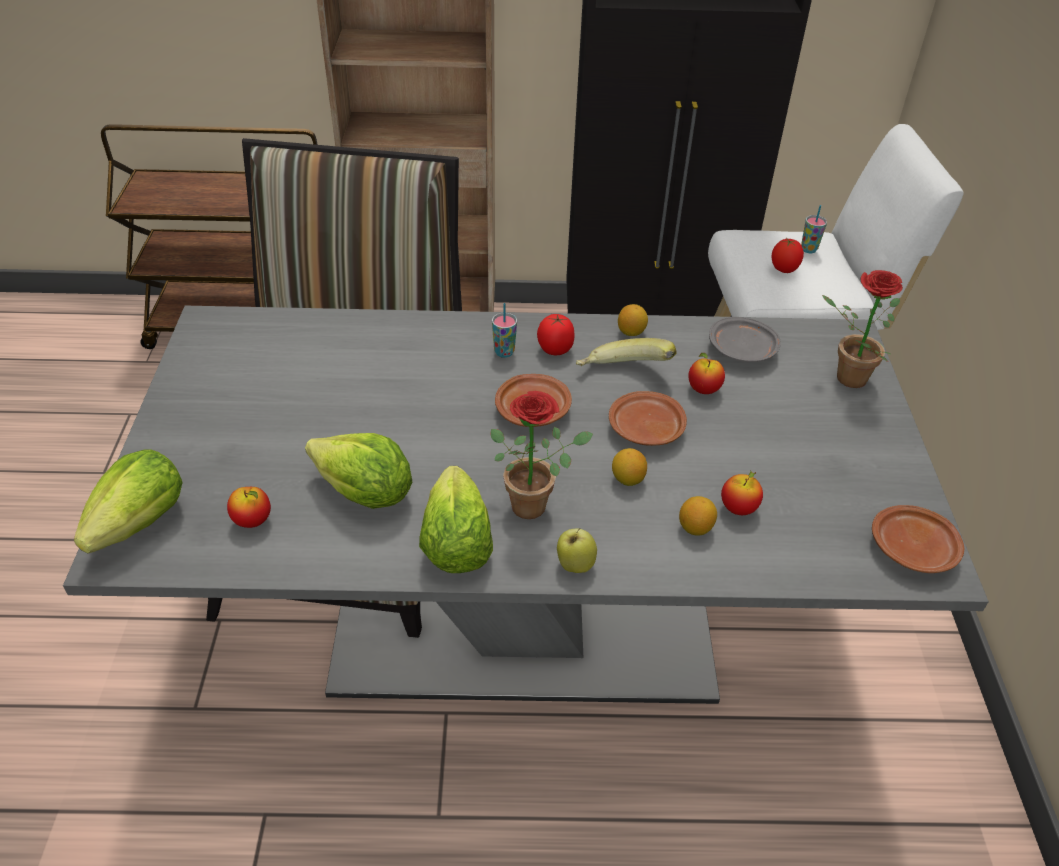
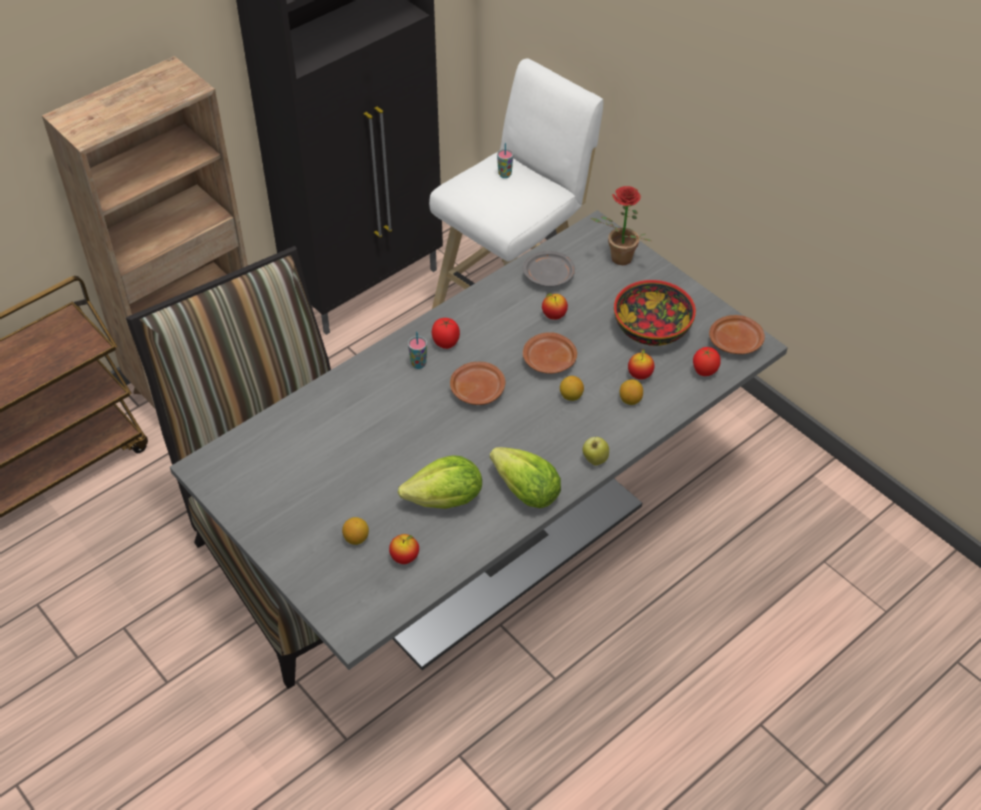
camera: 40 degrees left, 5 degrees up
(141, 522) = (343, 604): lettuce -> none
(535, 503) = (540, 442): potted plant -> none
(623, 375) = (502, 335): banana -> none
(631, 332) = (476, 303): lemon -> lemon (356, 538)
(783, 270) = (505, 200): tomato -> tomato (704, 372)
(810, 470) = (652, 329): none -> bowl

